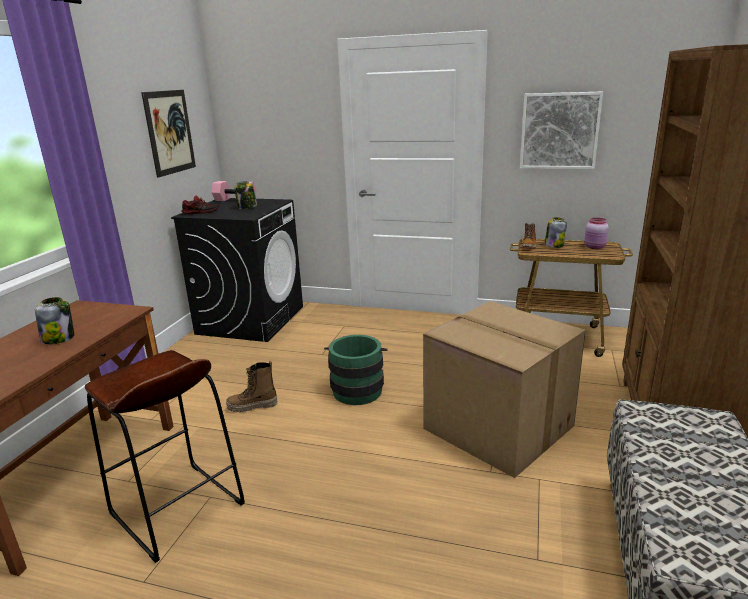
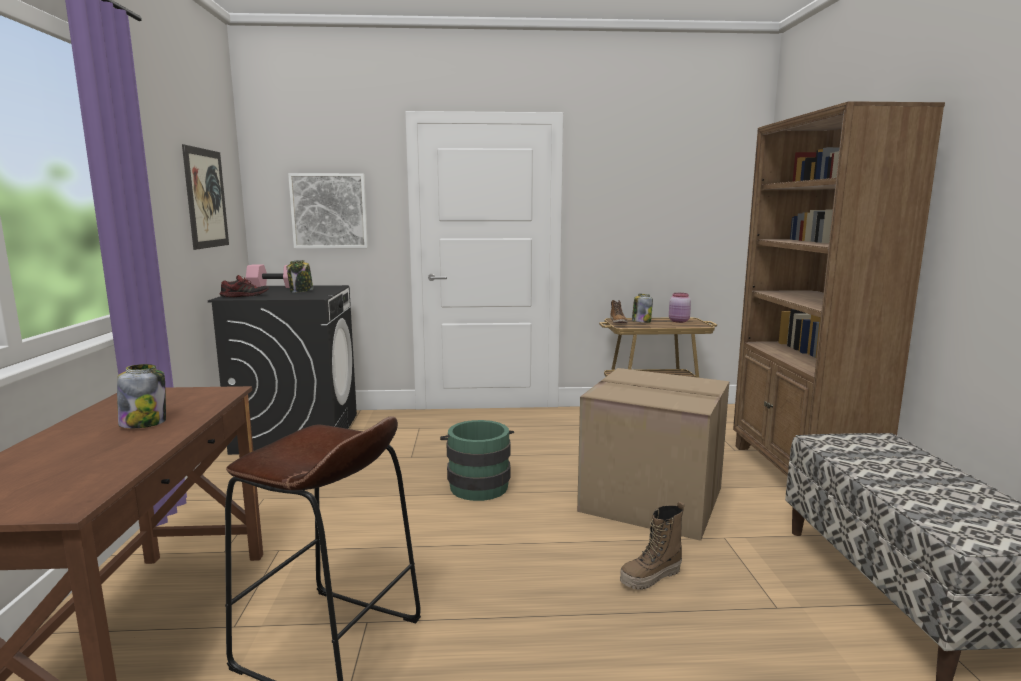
camera: 20 degrees left, 10 degrees down
(252, 406) = (359, 518): boot -> boot (651, 577)
(559, 131) = (634, 211): picture -> picture (329, 211)

